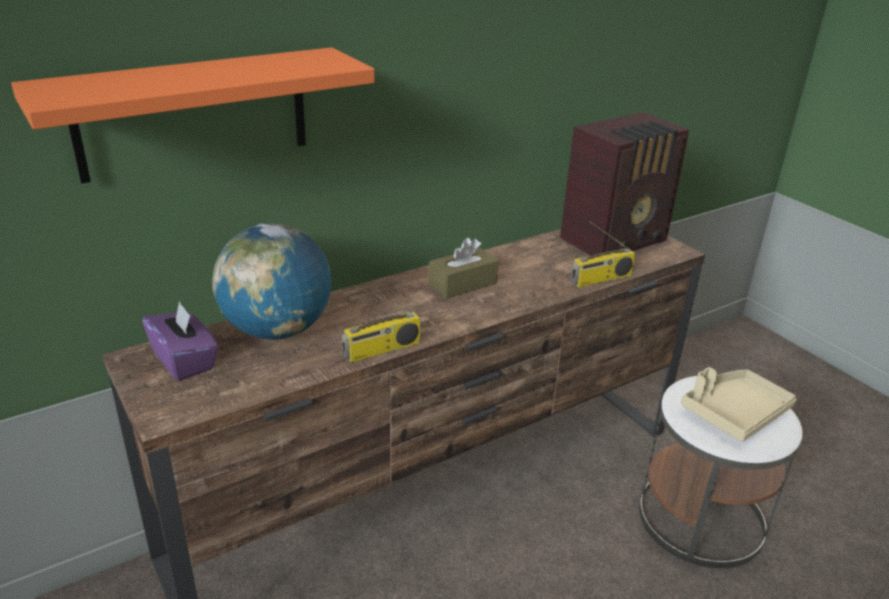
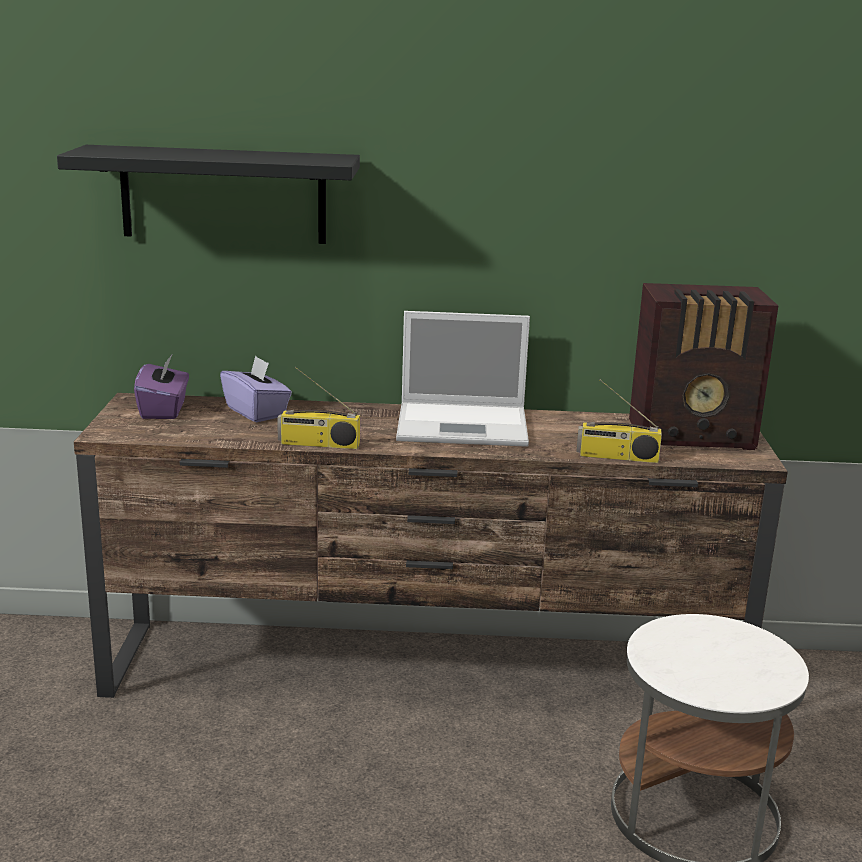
camera: 35 degrees right, 10 degrees down
(194, 114) = (223, 195): orange shelf -> black shelf
(277, 330) = (256, 412): globe -> purple tissue box
(462, 284) = (465, 425): brown tissue box -> laptop
(734, 413) = (721, 657): beige tray -> none

